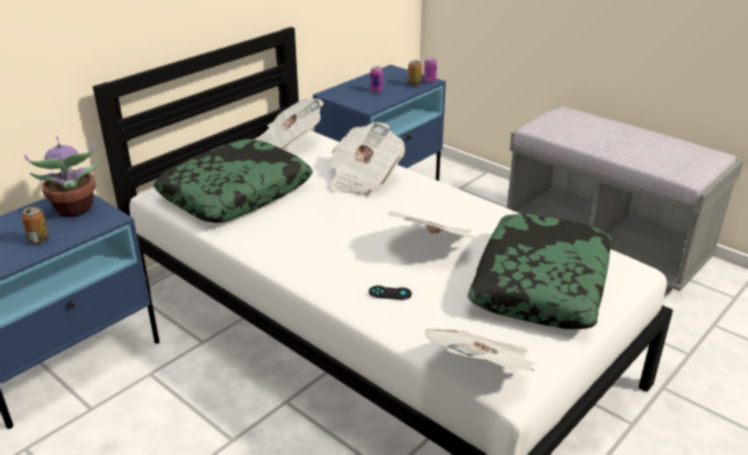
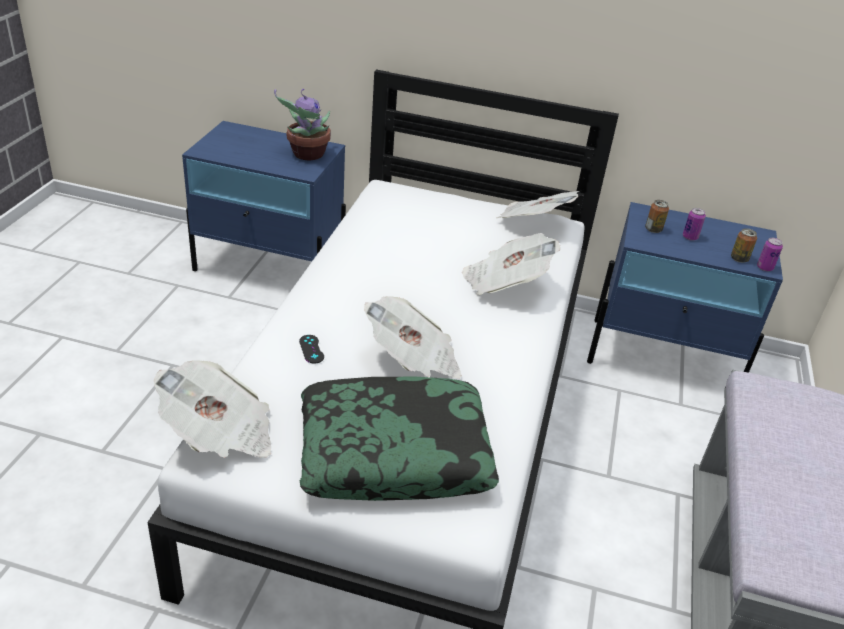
camera: 60 degrees right, 5 degrees up
(39, 240) = (256, 156): can -> can (653, 229)
(236, 193) = (416, 222): pillow -> none

